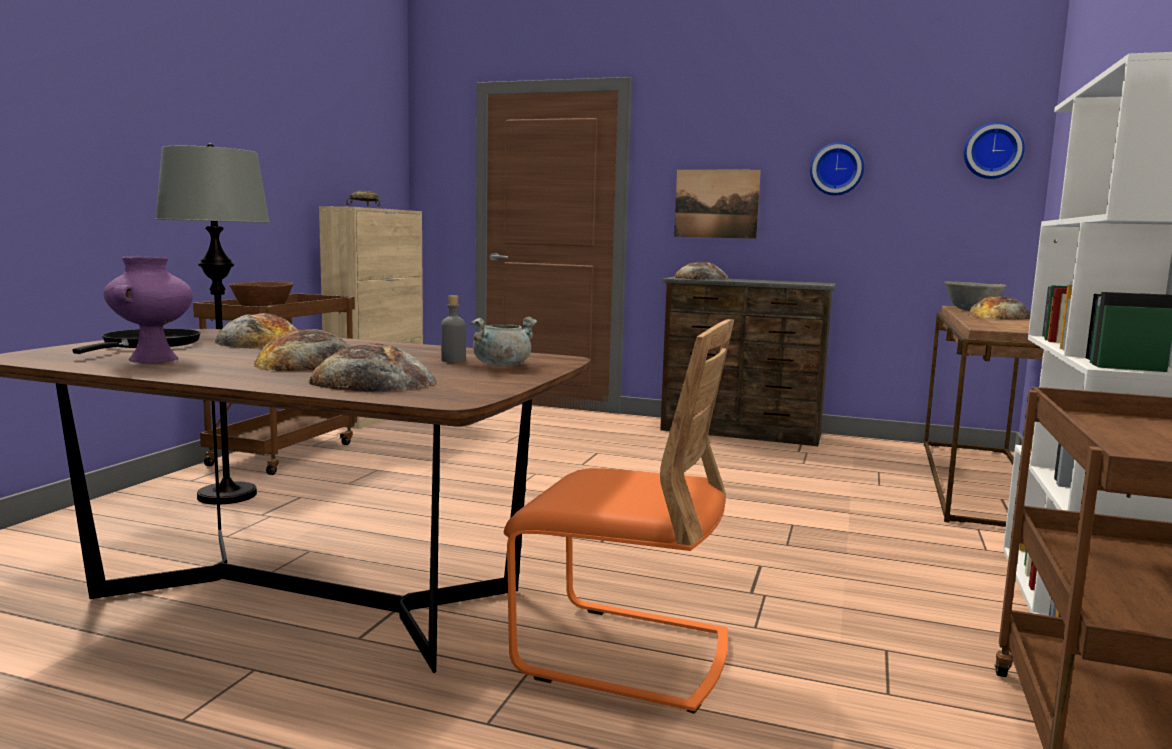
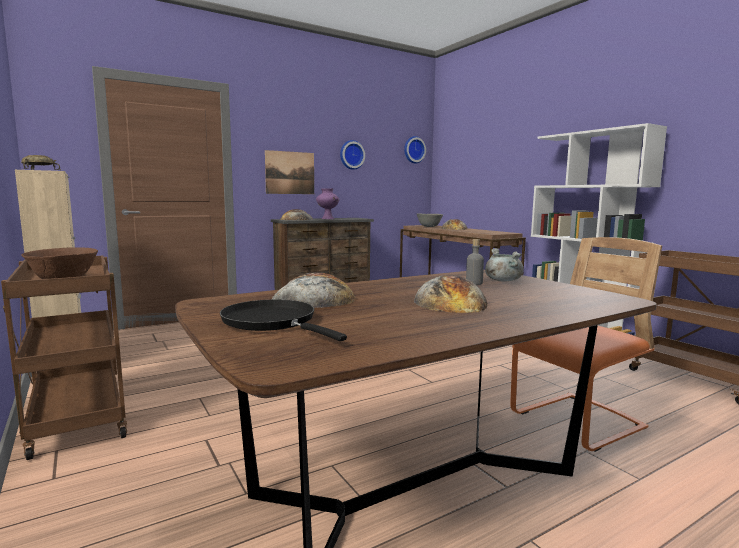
camera: 50 degrees left, 0 degrees up
(153, 359) = (376, 328): purple vase -> purple vase (327, 219)
(227, 495) = (139, 469): grey floor lamp -> none
(373, 381) = (549, 302): bread -> none

